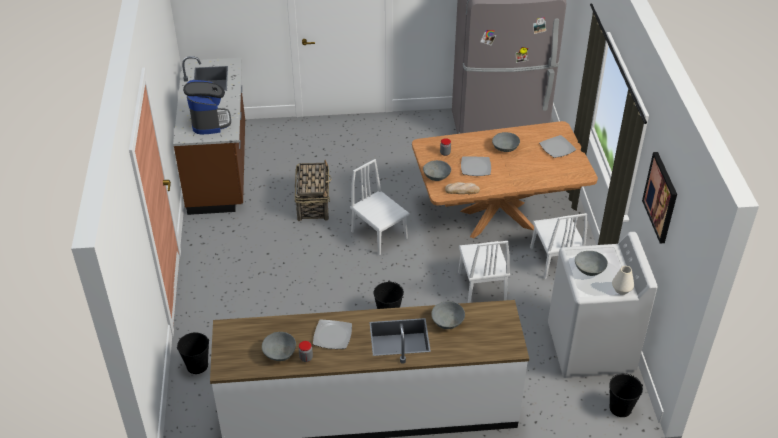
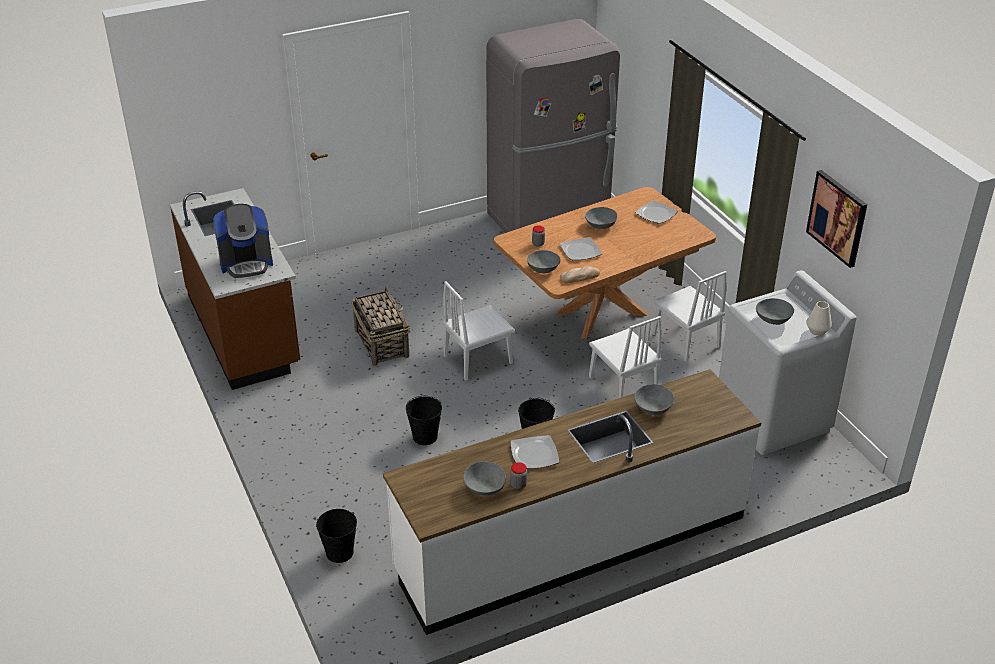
camera: 20 degrees left, 5 degrees down
(209, 121) = (246, 263): coffee machine -> coffee machine turned 105 degrees clockwise
(379, 235) = (478, 359): white chair -> white chair turned 60 degrees counterclockwise
(620, 408) = (836, 469): black bucket -> black bucket (425, 436)

